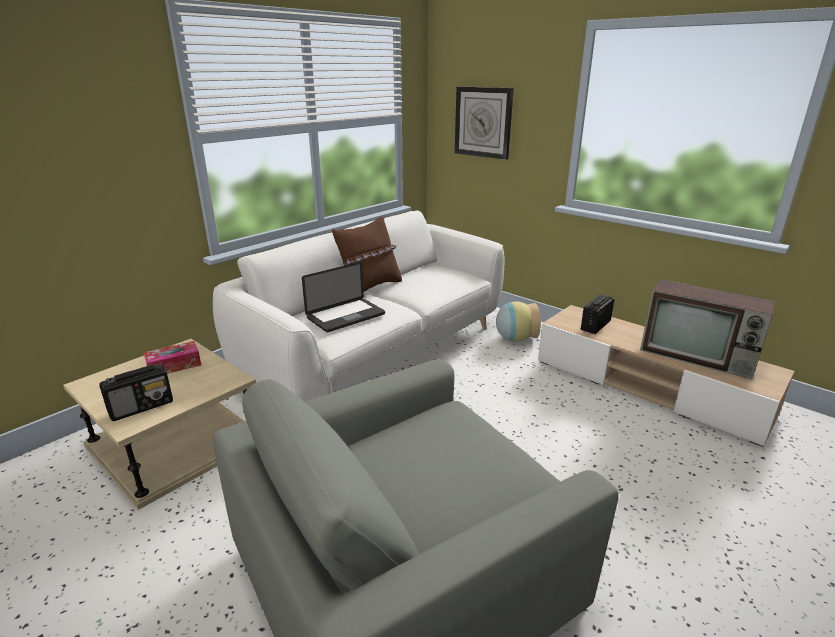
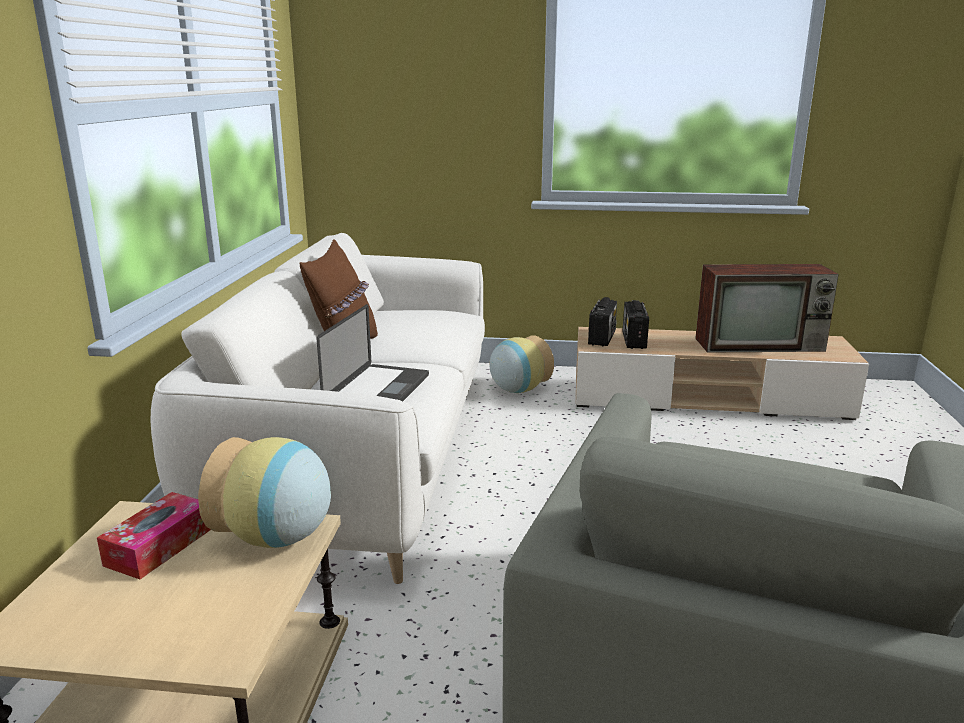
camera: 35 degrees left, 5 degrees down
(142, 407) = (203, 623): radio -> radio (602, 338)
(217, 380) = (277, 538): none -> vase
(483, 122) = (401, 98): wall clock -> none

